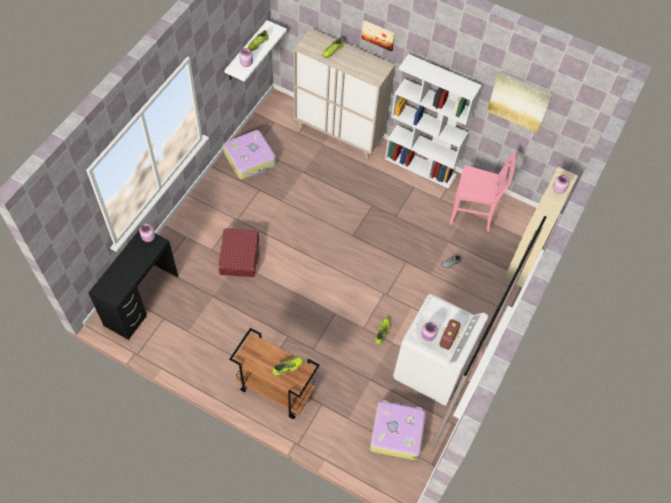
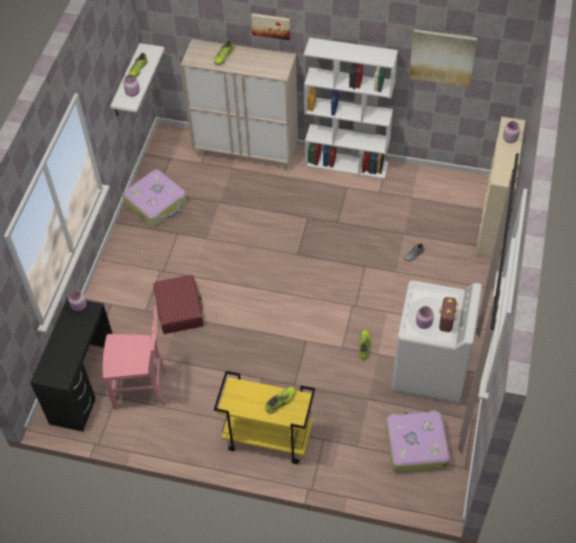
camera: 10 degrees left, 5 degrees down
(275, 389) = (267, 439): brown cart -> yellow cart
(472, 215) = (420, 199): pink chair -> pink chair (142, 389)

